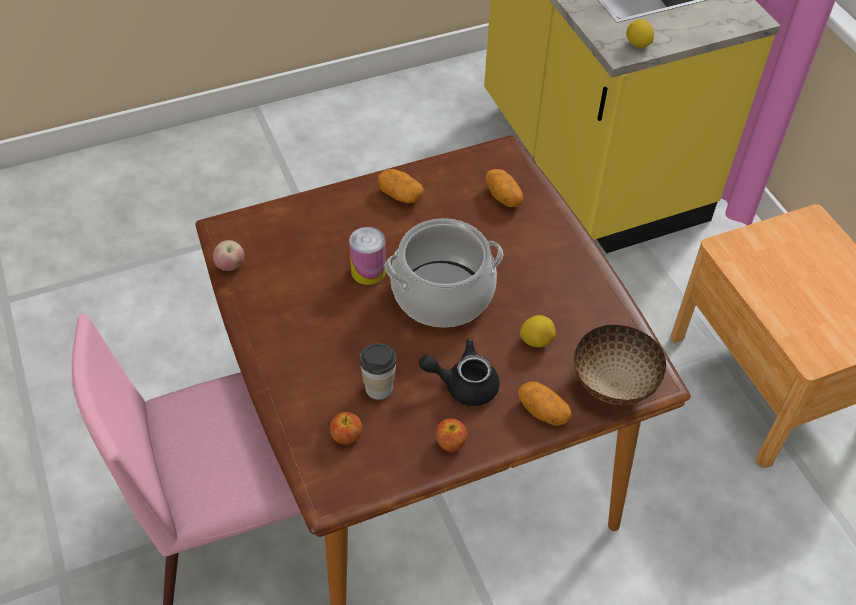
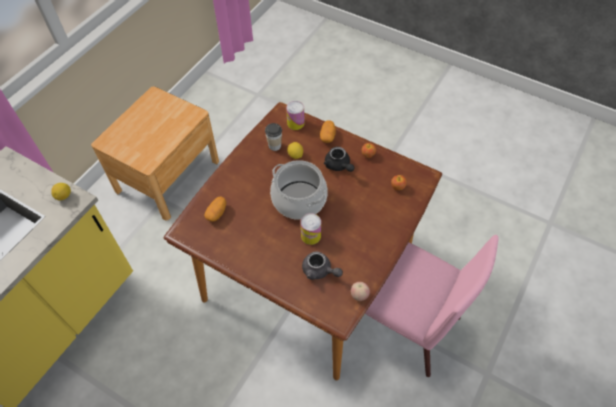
camera: 125 degrees left, 5 degrees up
(306, 249) = (320, 271): none -> grey teapot
(379, 388) = (367, 191): cup -> cup (274, 146)
(400, 195) = (250, 256): potato -> none
(612, 384) = (295, 123): bowl -> can

